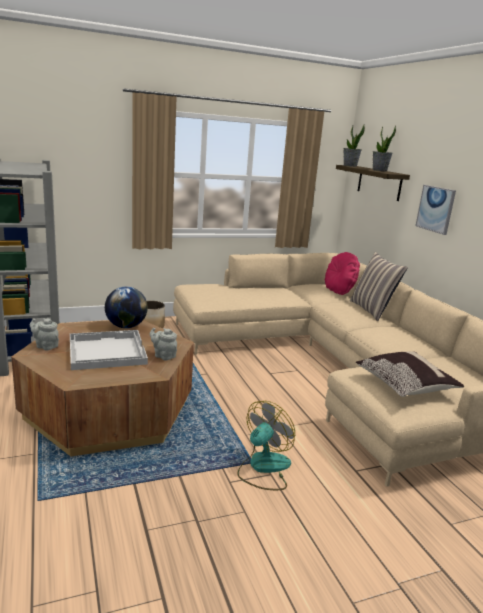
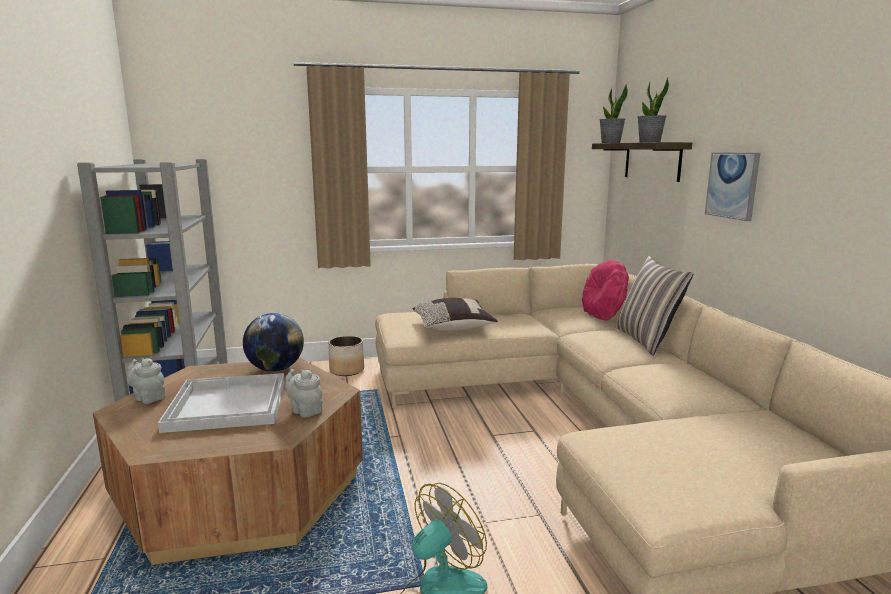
camera: 10 degrees right, 5 degrees down
(405, 385) = (680, 459): pillow -> pillow (452, 327)

